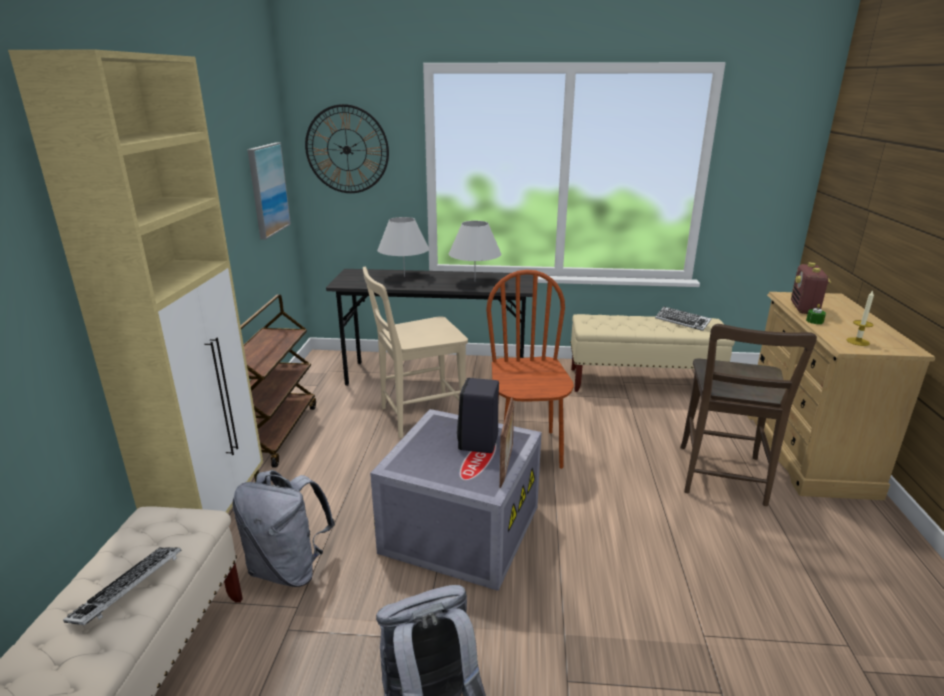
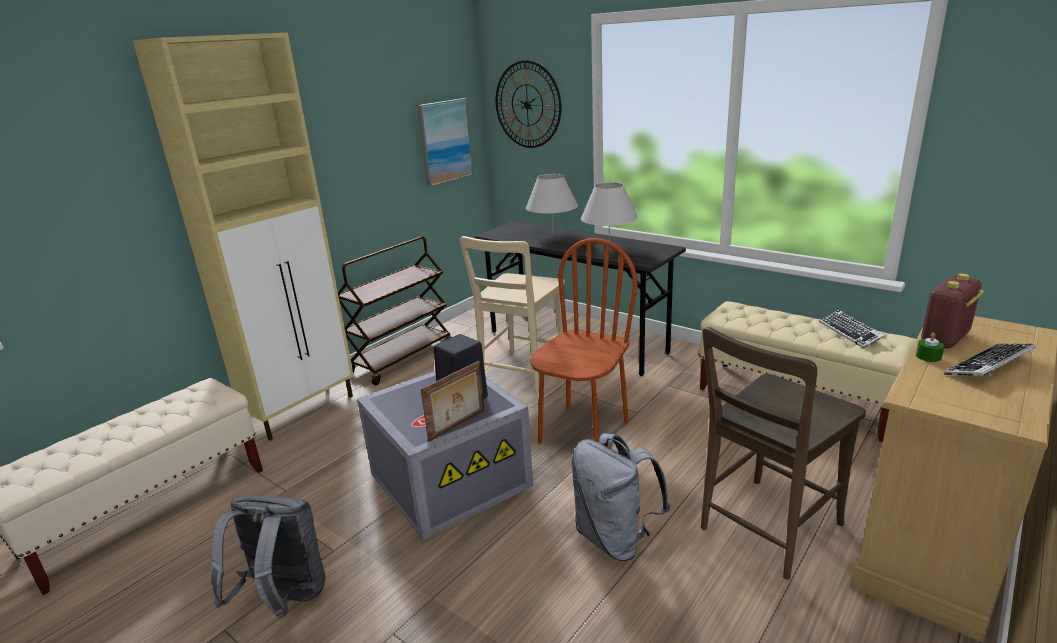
camera: 35 degrees right, 0 degrees up
(128, 590) = (142, 425): keyboard -> keyboard (989, 367)
(289, 569) = (308, 462): grey backpack -> grey backpack (615, 538)
(418, 416) = (521, 374): beige chair -> beige chair turned 75 degrees counterclockwise
(858, 341) = (946, 394): candle -> none

